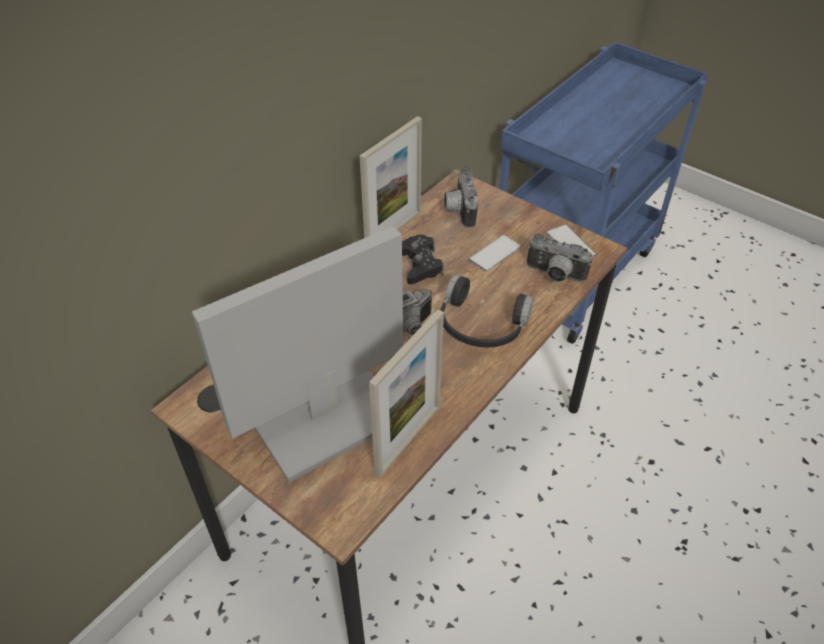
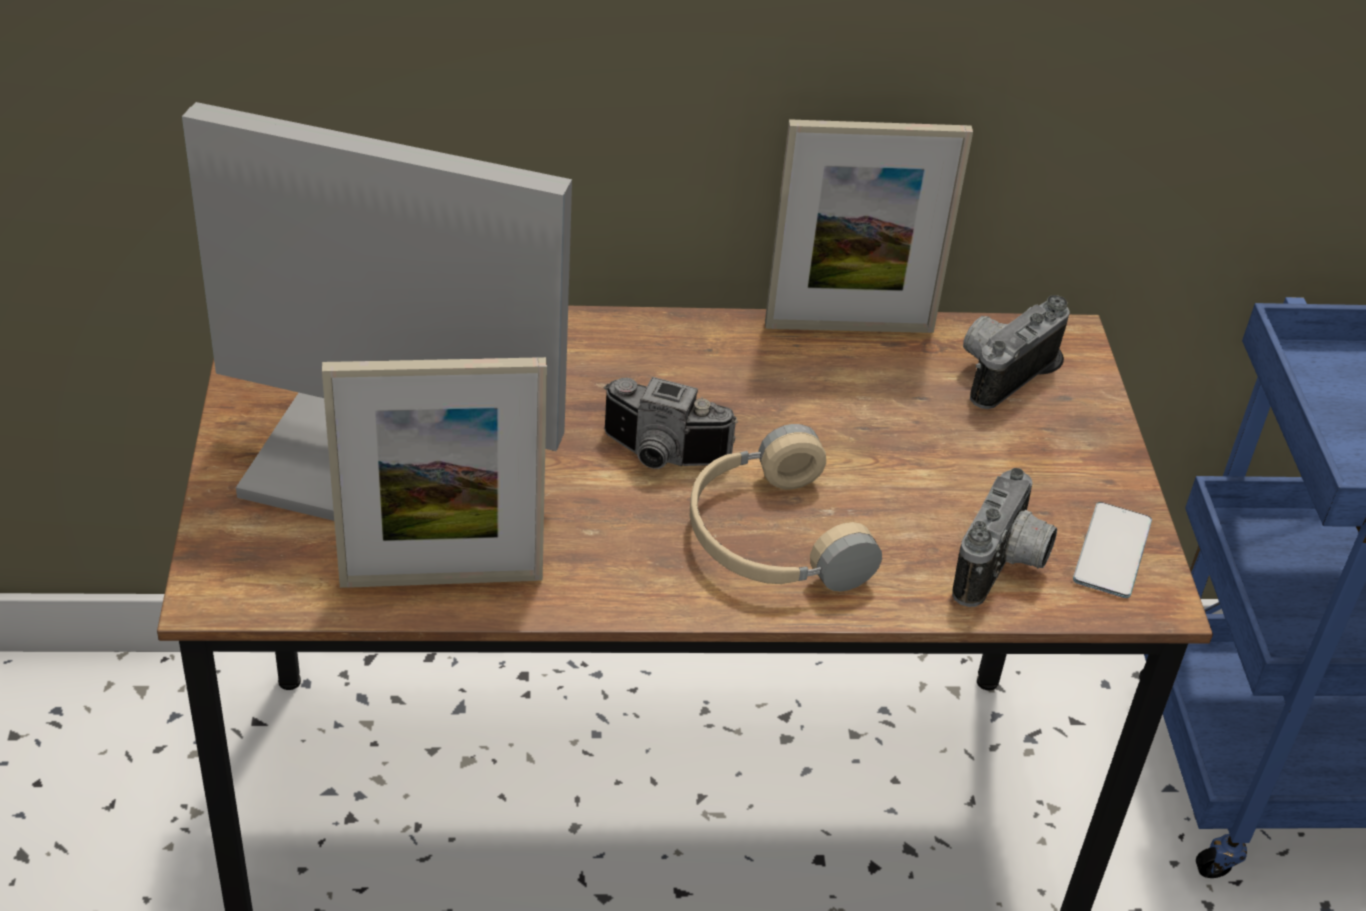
camera: 45 degrees right, 5 degrees down
(420, 265) = (814, 396): black game controller -> none
(481, 326) = (769, 537): black headphones -> beige headphones
(494, 253) = (957, 467): phone -> none
(554, 275) = (1004, 568): camera -> camera turned 135 degrees counterclockwise

